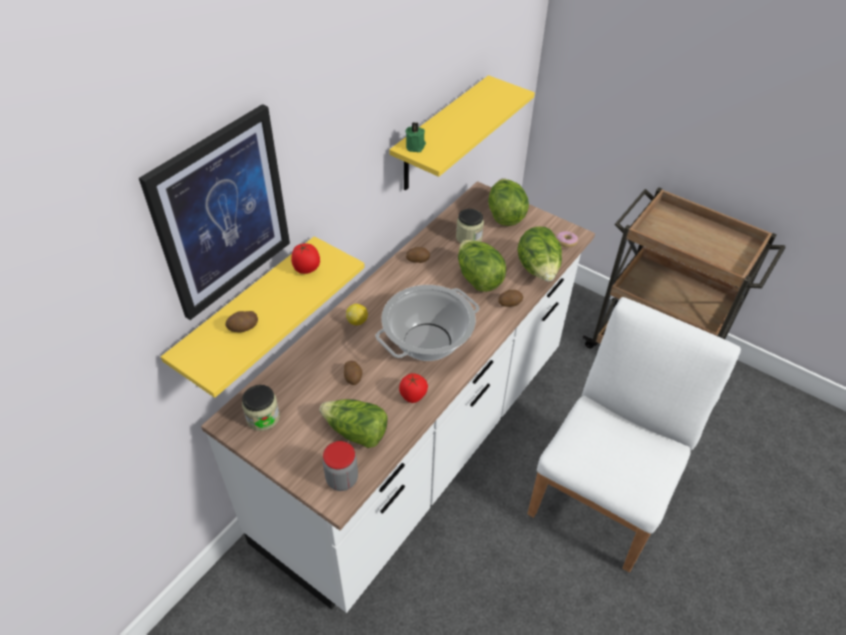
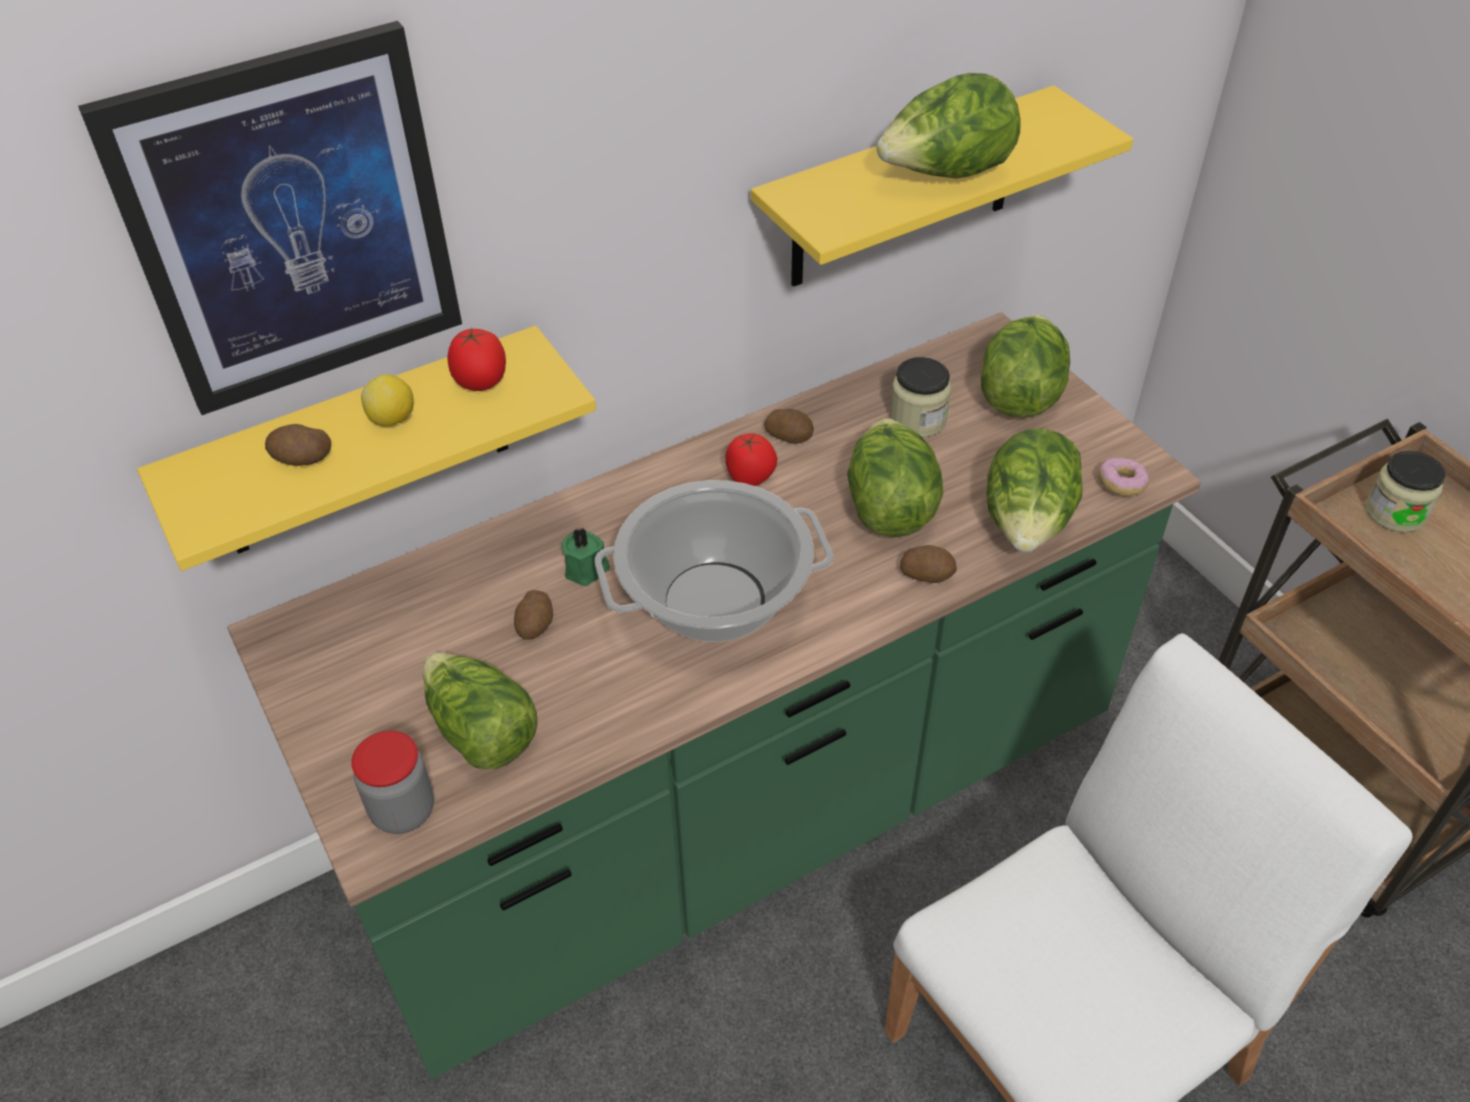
camera: 25 degrees right, 0 degrees up
(263, 417) = (335, 647): jar -> jar (1395, 512)
(357, 321) = (605, 521): lemon -> lemon (393, 419)
(413, 396) = (626, 698): tomato -> tomato (750, 478)
(416, 146) = (806, 194): green candle -> green candle (587, 569)
(420, 444) = (739, 812): white counter -> green counter
(469, 124) = (945, 175): none -> lettuce

